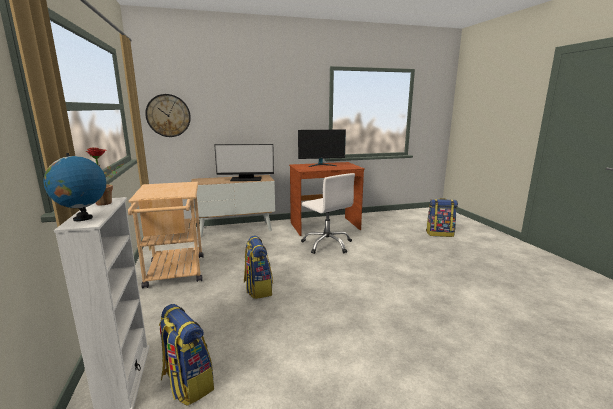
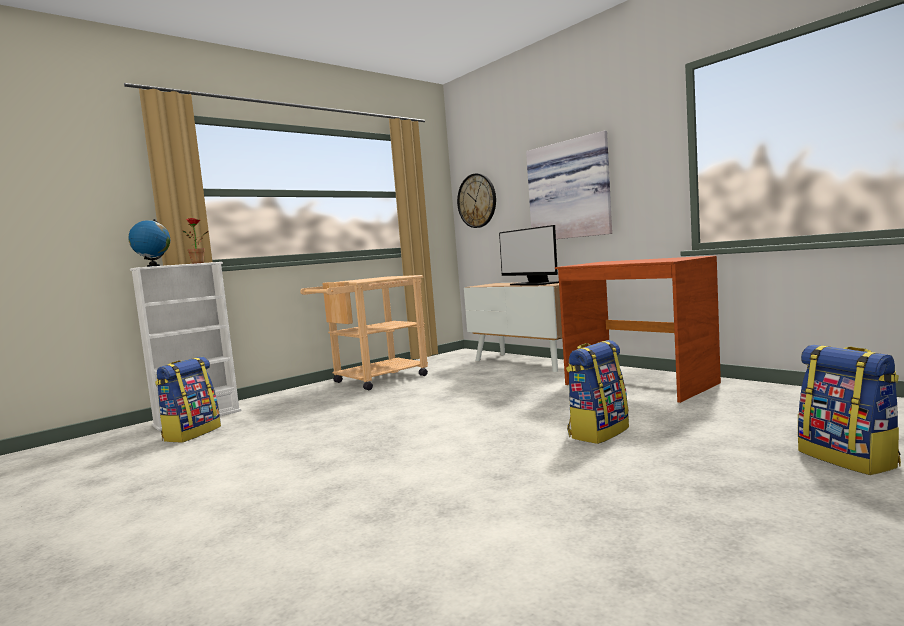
camera: 65 degrees right, 10 degrees down
(258, 119) = (570, 190): none -> picture
(258, 289) = (371, 409): backpack -> backpack (598, 432)
(321, 165) = (637, 260): monitor -> none
(327, 244) = (561, 402): white office chair -> none

